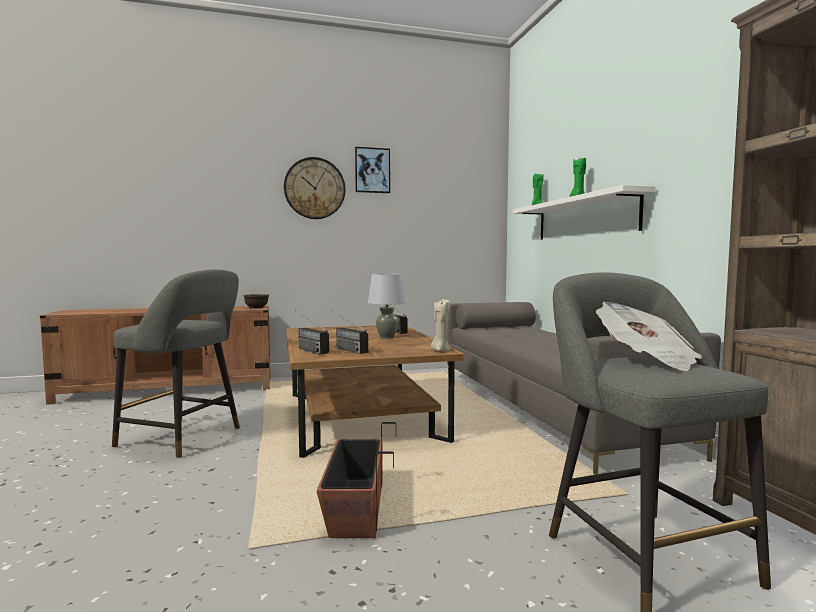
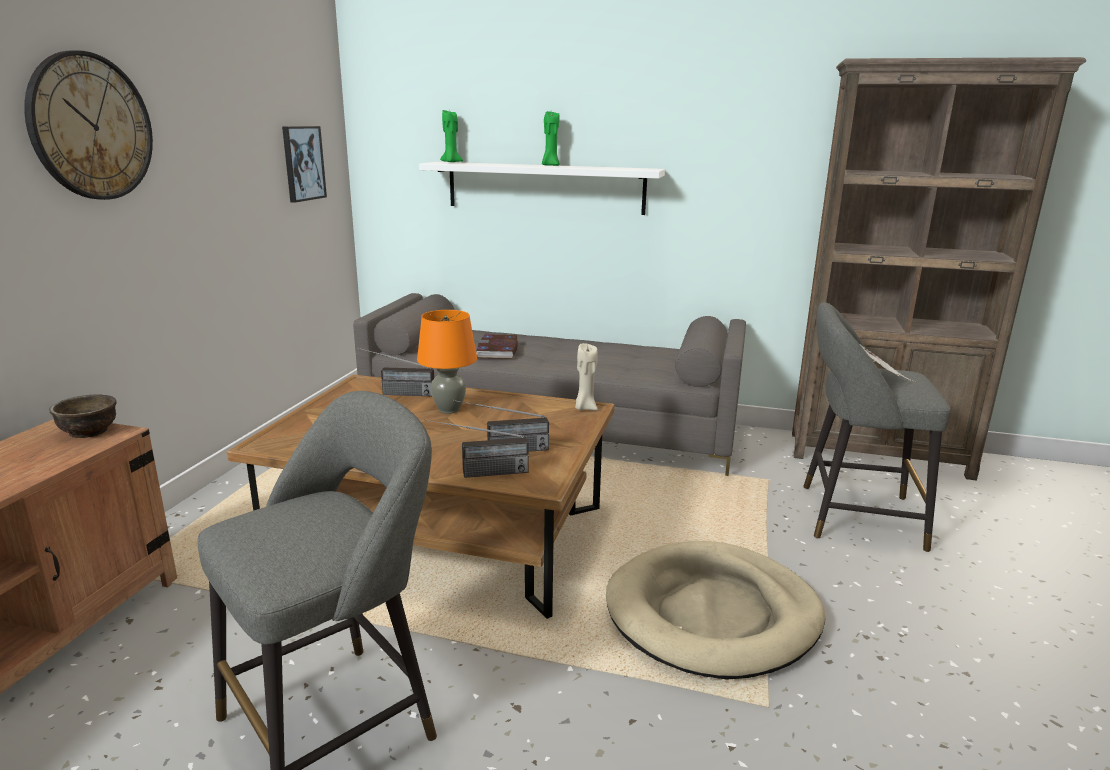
camera: 60 degrees left, 15 degrees up
(356, 507) = (713, 614): planter -> beige dog bed
(372, 170) = (182, 82): picture -> picture (303, 163)
(387, 337) = (449, 409): grey table lamp -> orange table lamp
(513, 334) = (498, 350): none -> book

